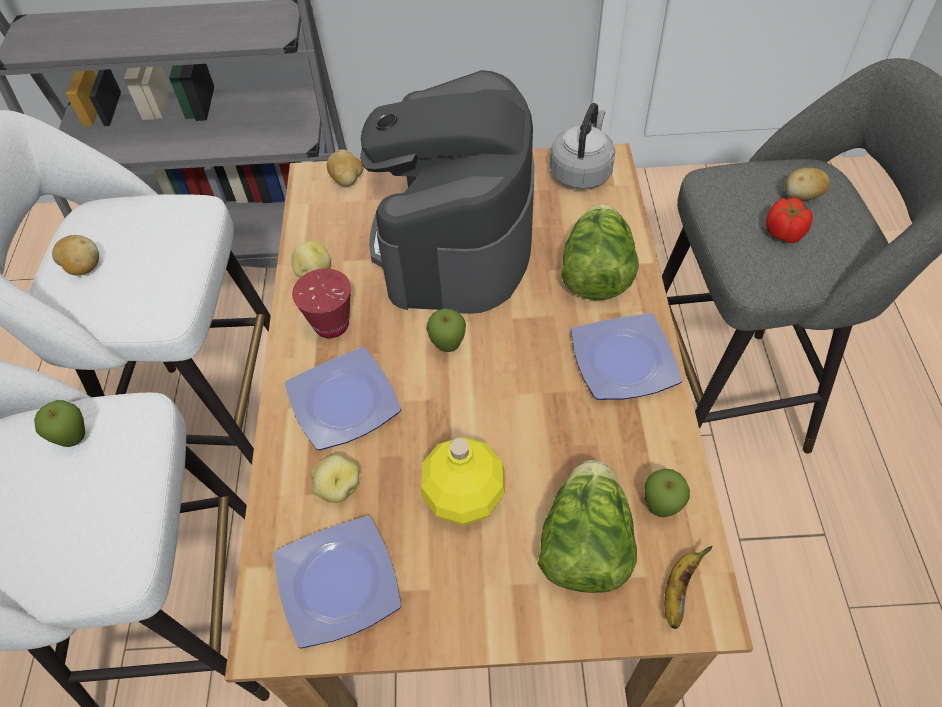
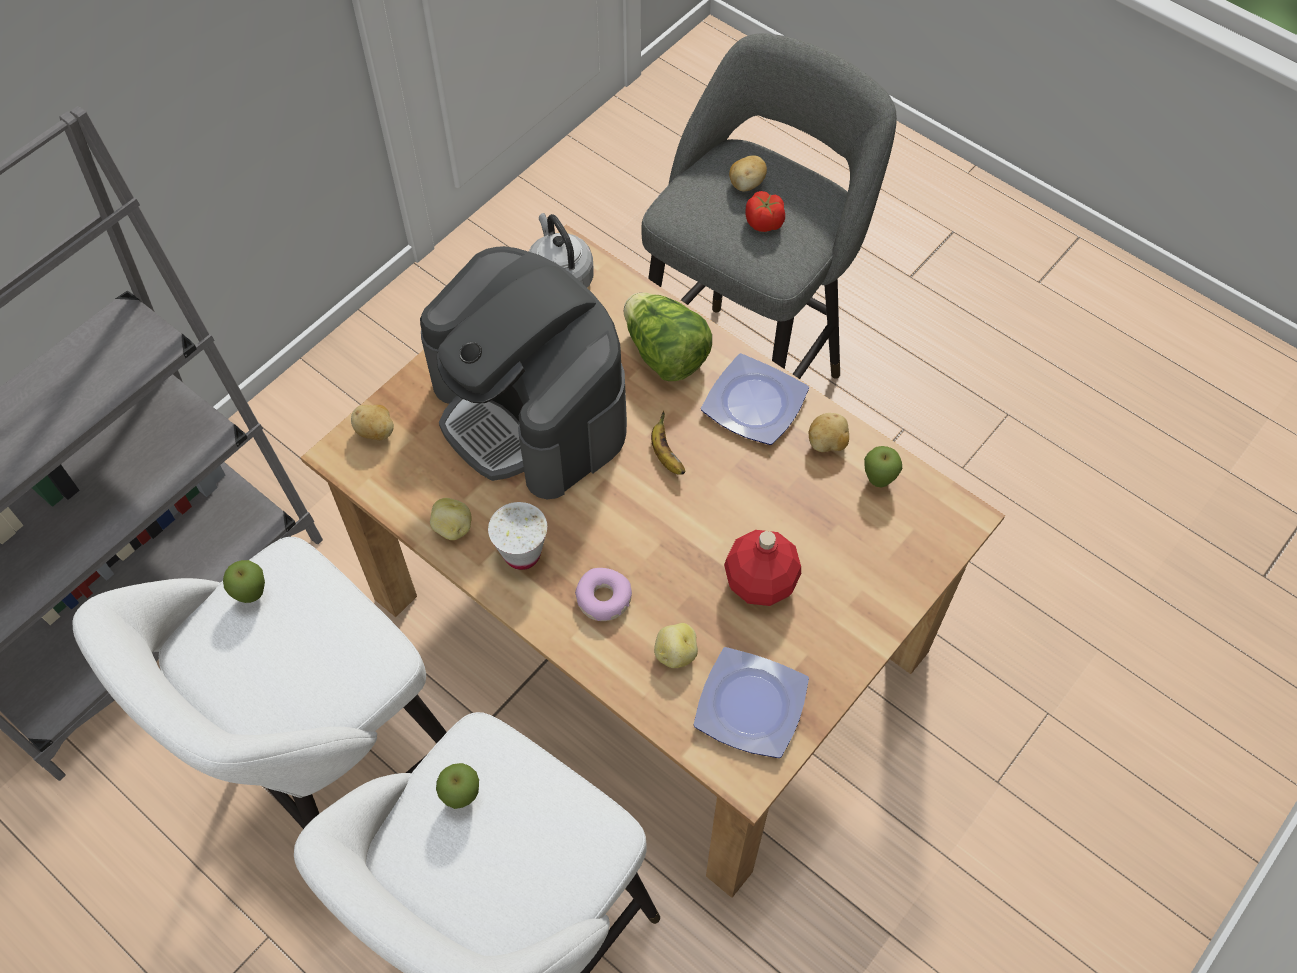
camera: 50 degrees left, 5 degrees up
(83, 267) = (266, 687): potato -> potato (827, 443)
(331, 324) = (522, 554): red cup -> white cup
(341, 402) = (603, 599): plate -> donut
(448, 347) = (628, 495): apple -> apple (252, 595)
(464, 497) = (761, 582): yellow bottle -> red bottle
(584, 545) = (862, 543): lettuce -> none
(678, 590) = (938, 520): banana -> banana (665, 455)

